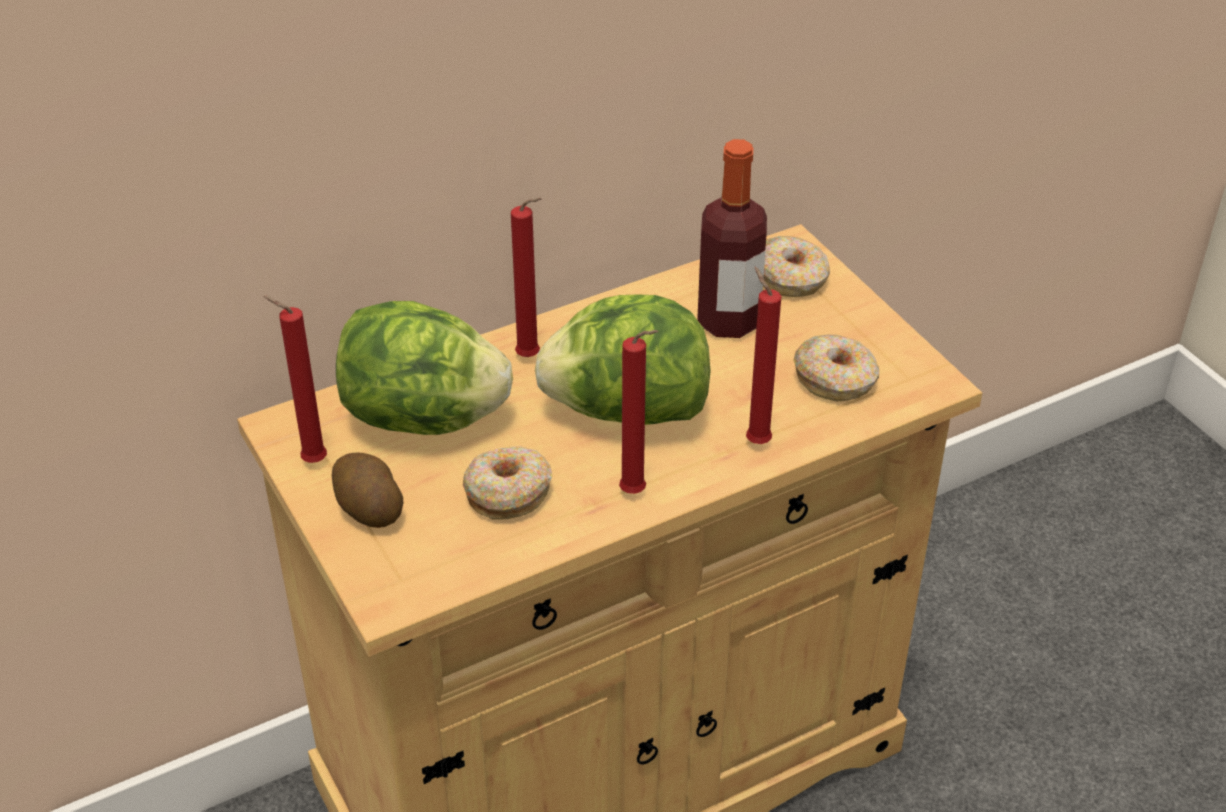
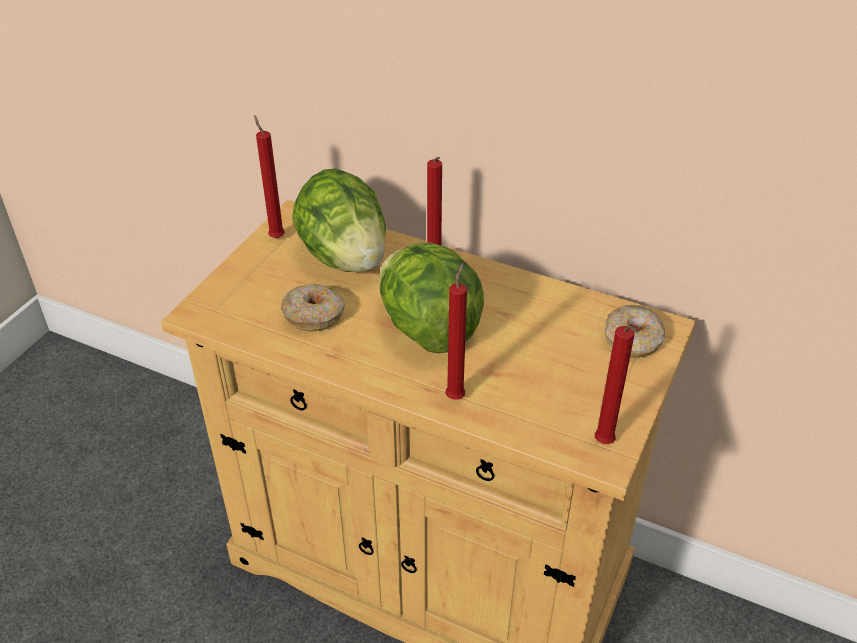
camera: 55 degrees right, 0 degrees up
(368, 508) = (258, 272): potato -> none
(636, 494) = (359, 366): red candle -> red candle (605, 445)
(728, 321) = (557, 332): bottle -> none
(836, 379) = (555, 407): donut -> none

